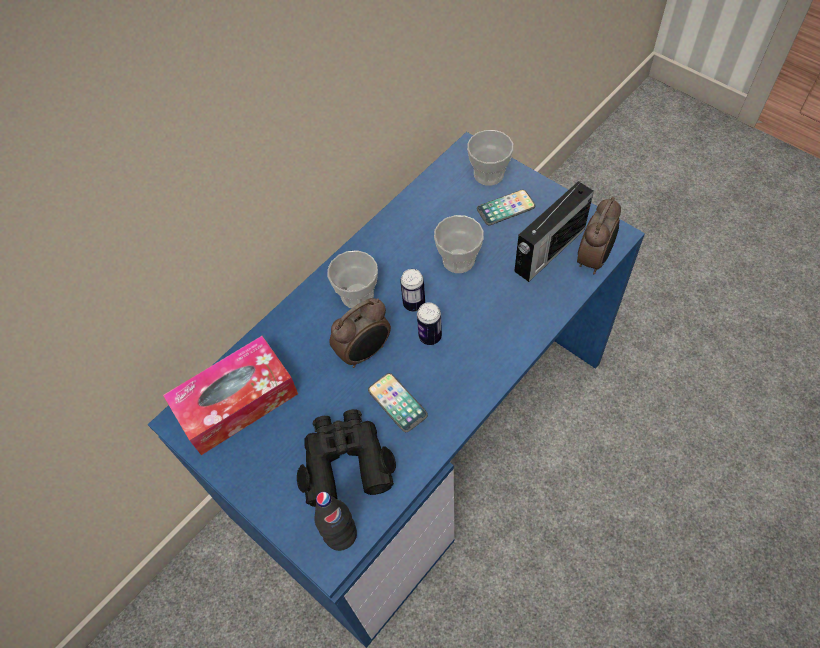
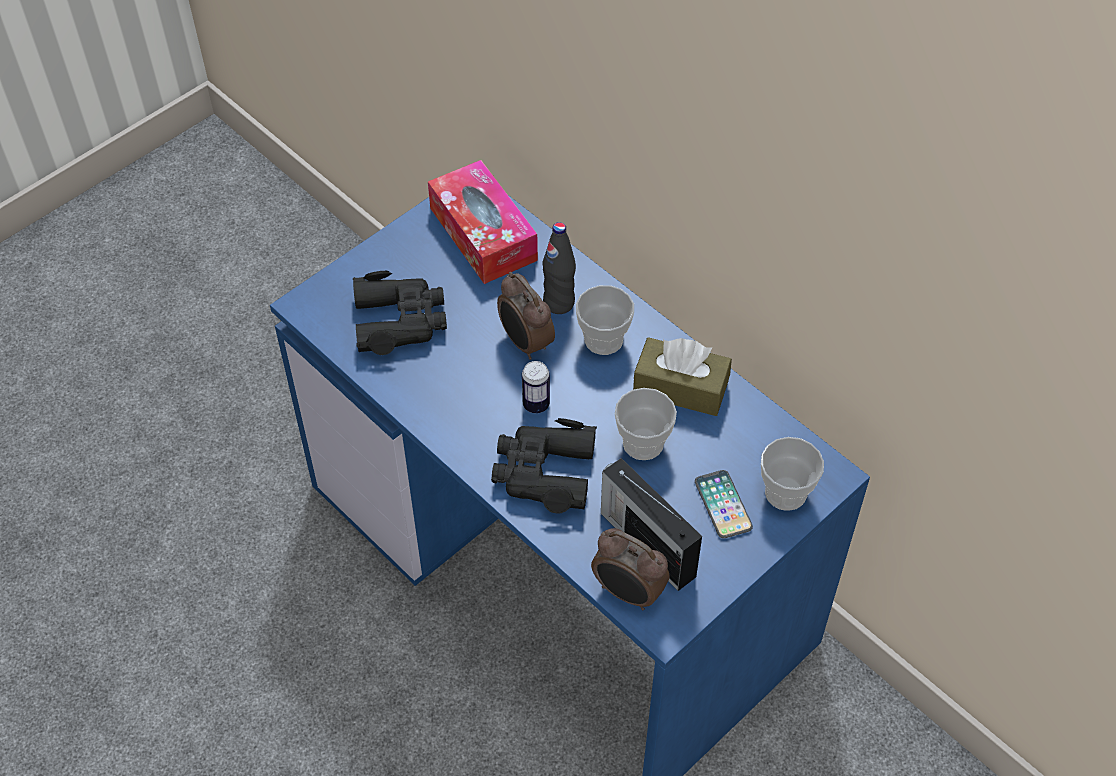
camera: 90 degrees right, 5 degrees down
(341, 535) = (324, 314): black bottle -> black bottle (559, 303)
(397, 403) = (457, 368): phone -> none
(402, 240) = (680, 387): none -> brown tissue box
(414, 303) = (584, 393): can -> none
(497, 323) = (544, 472): none -> black binoculars

